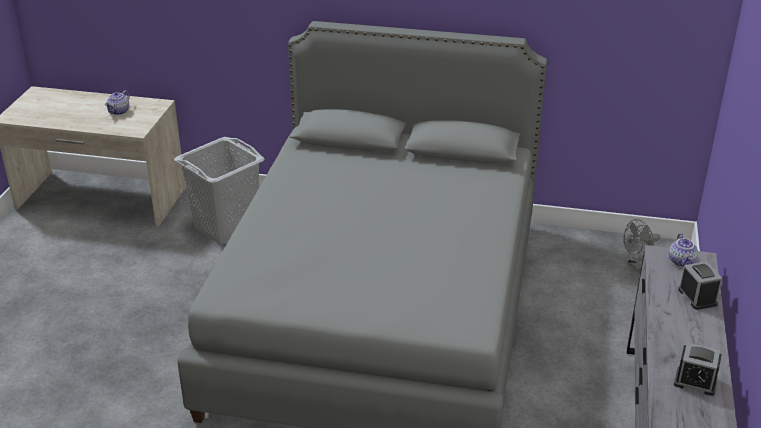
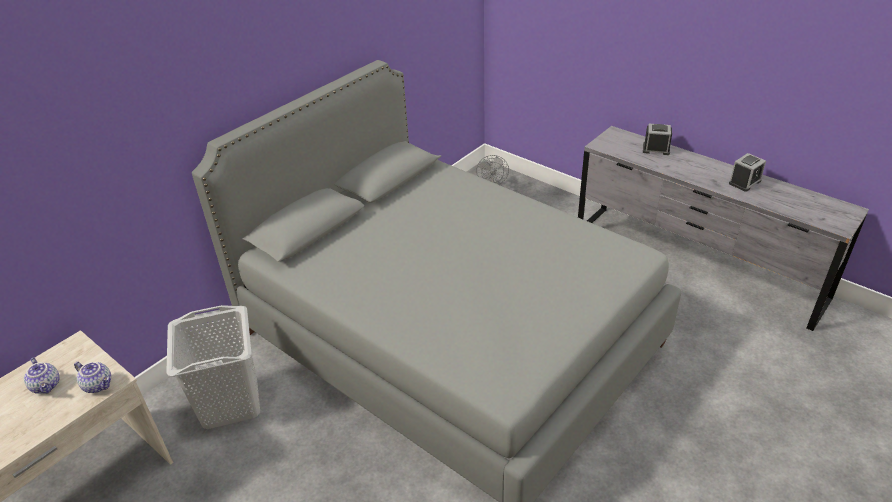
camera: 60 degrees left, 5 degrees up
(682, 262) = (614, 140): teapot -> teapot (99, 385)

